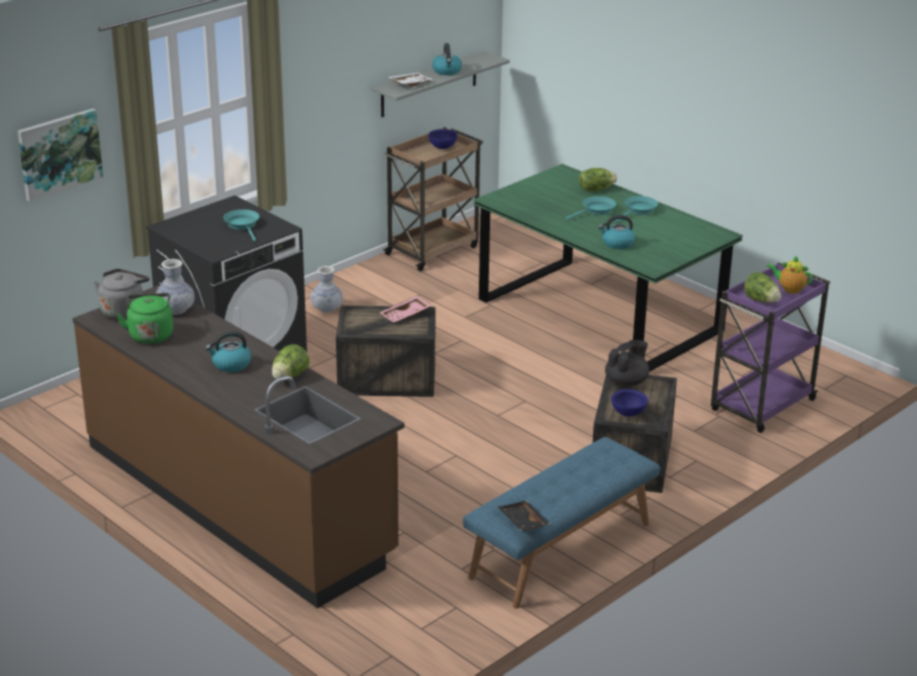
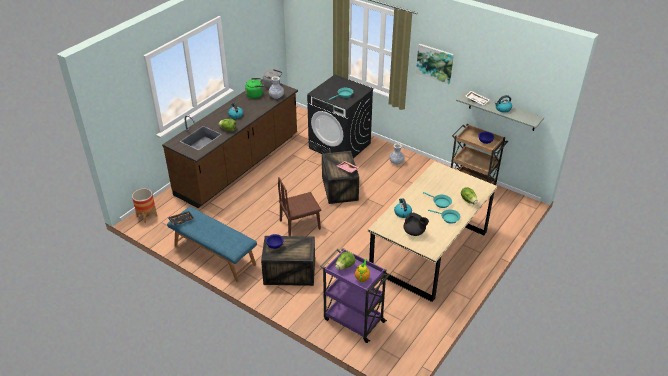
camera: 80 degrees right, 10 degrees up
(59, 153) = (316, 27): picture -> picture (435, 63)
(388, 653) = (147, 216): none -> planter
(490, 436) = (300, 224): none -> brown chair
(600, 314) = (430, 251): green dining table -> beige dining table
(626, 382) = (304, 243): black teapot -> black teapot (414, 232)

